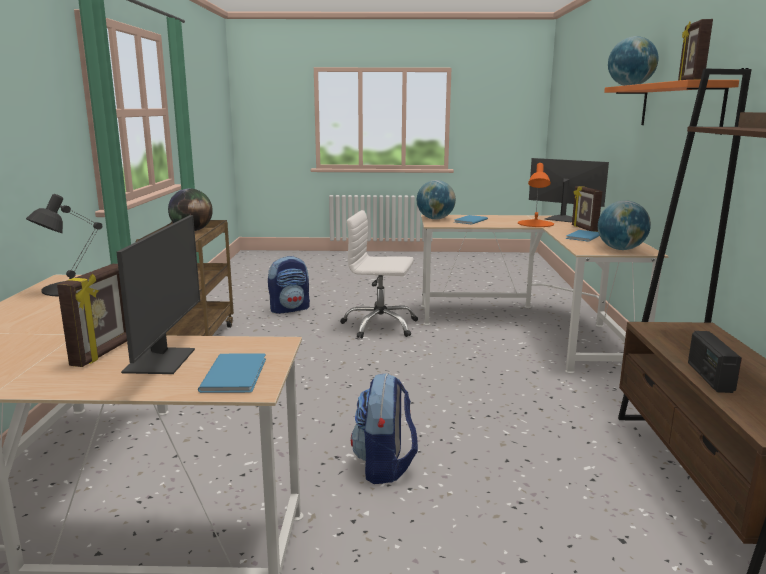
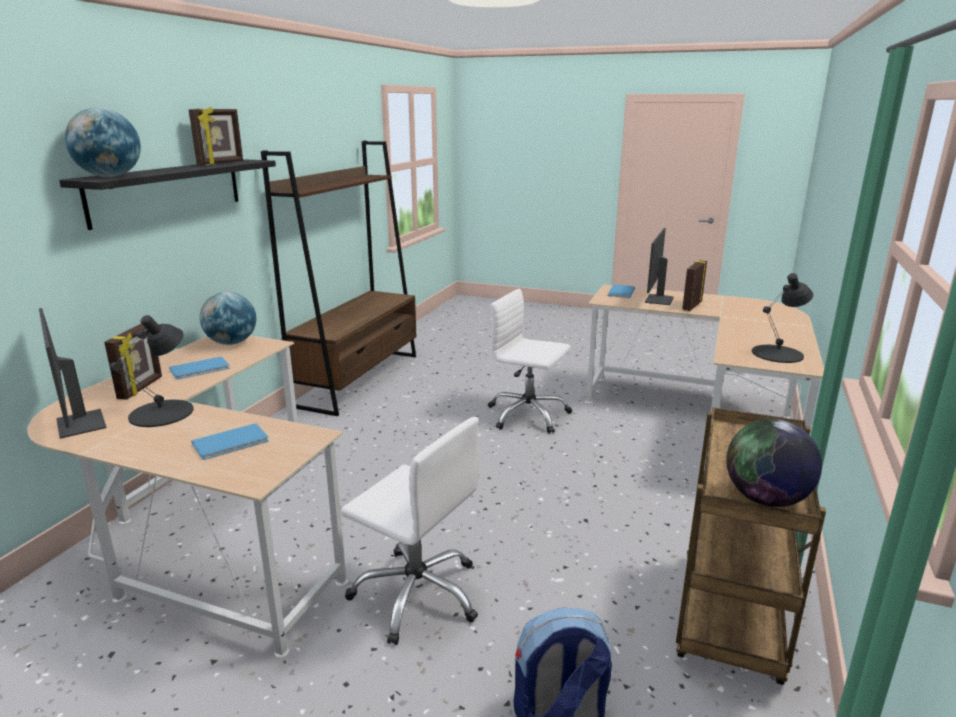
camera: 160 degrees left, 5 degrees up
(384, 466) = (527, 415): backpack -> white office chair
(435, 219) = (274, 462): globe -> none
(535, 224) = (162, 413): orange table lamp -> black table lamp
(679, 106) = (168, 191): orange shelf -> black shelf
(709, 377) = (374, 311): radio -> none

